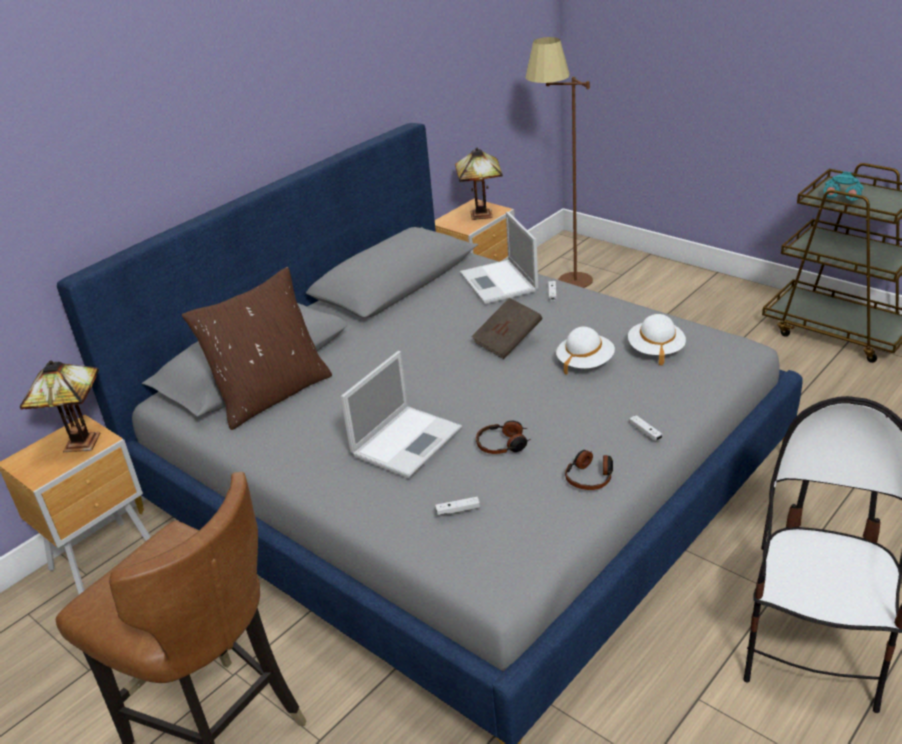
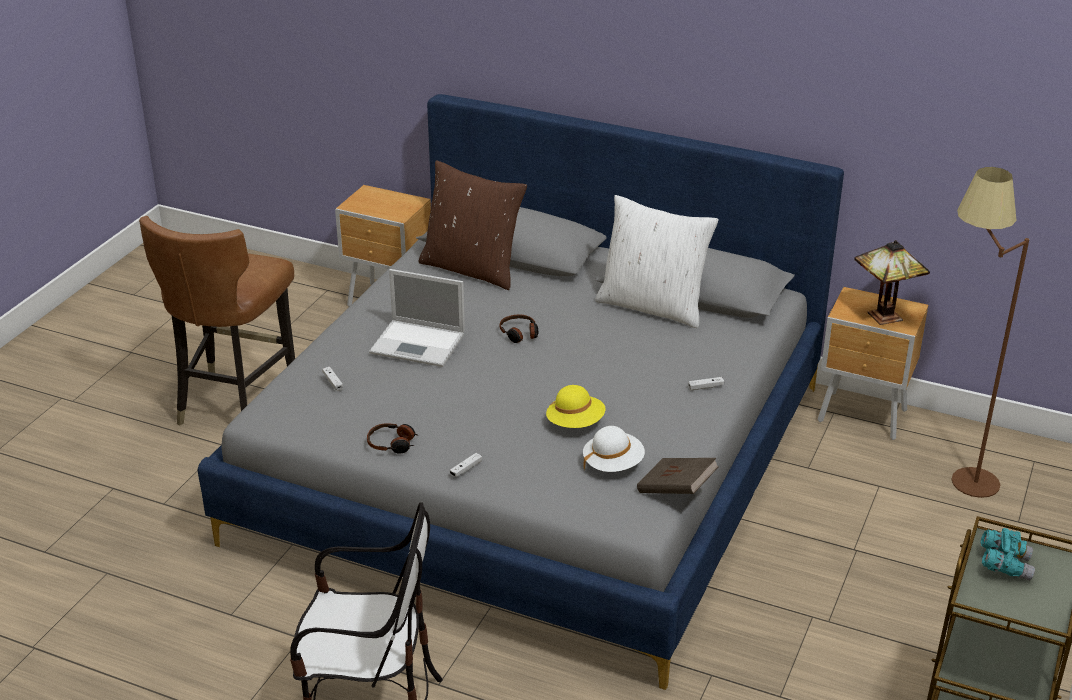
camera: 70 degrees right, 0 degrees up
(78, 444) = (392, 208): table lamp -> none
(412, 302) = (653, 306): none -> white pillow
(499, 283) = (712, 349): laptop -> none
(503, 444) = (423, 391): headphones -> headphones (519, 334)
(507, 341) = (594, 371): brown book -> brown book (676, 490)
(585, 362) = (575, 423): white hat -> yellow hat

